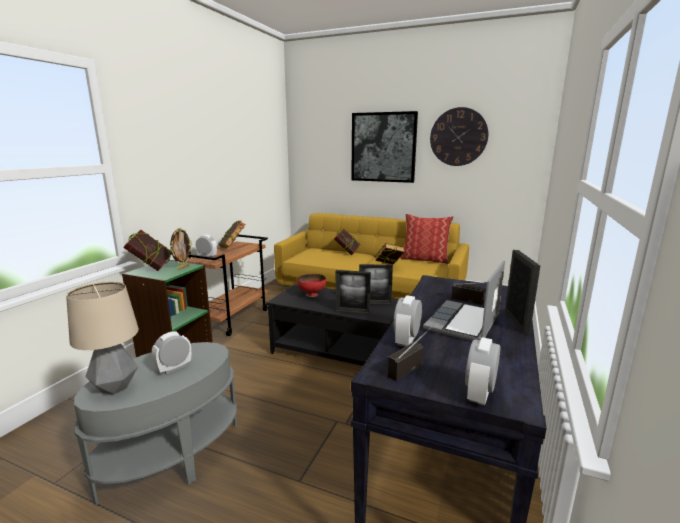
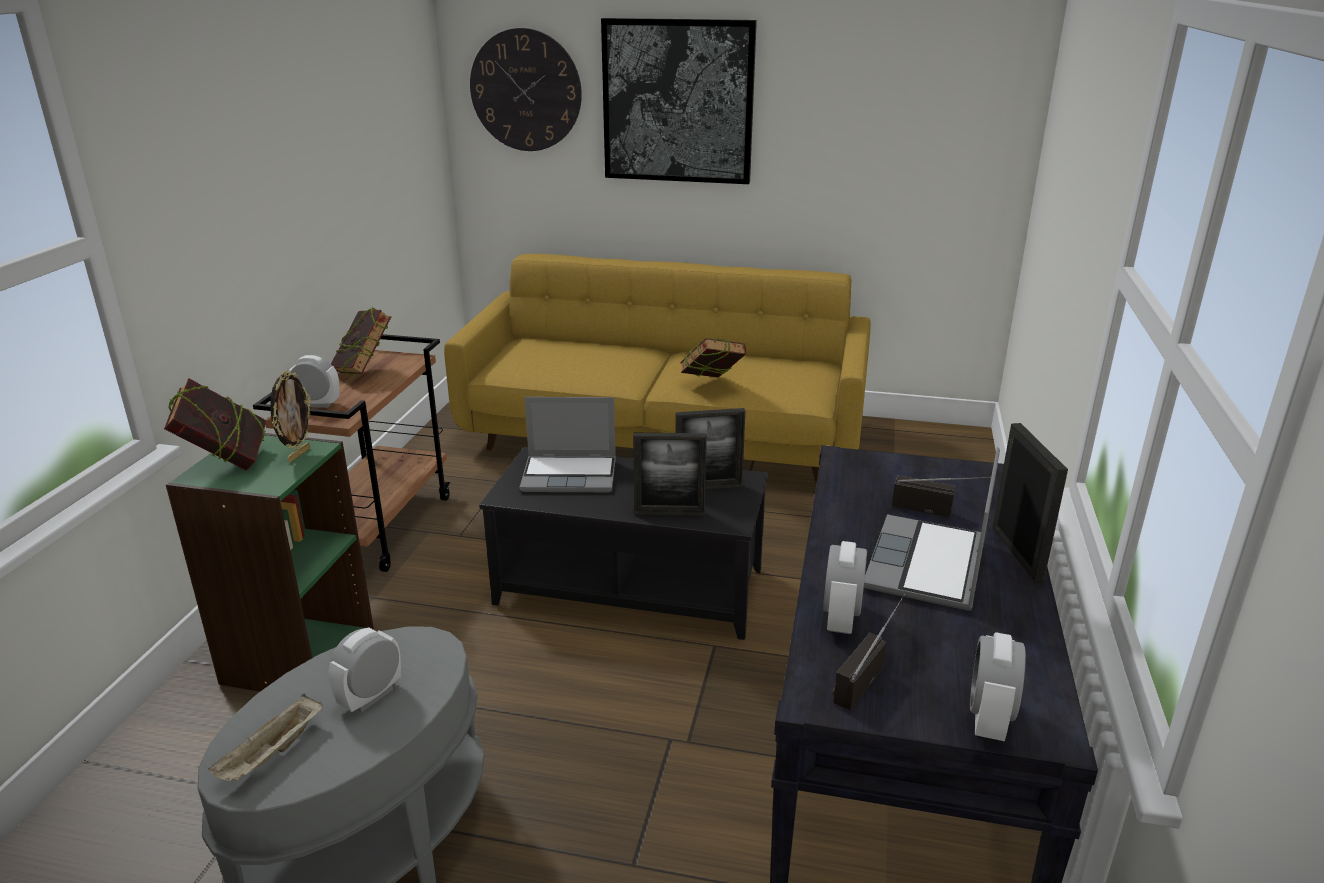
camera: 10 degrees left, 10 degrees up
(115, 387) = (272, 754): table lamp -> beige tray
(312, 294) = (571, 475): red bowl -> laptop
(347, 253) = (609, 350): book -> none
(425, 259) = (781, 358): pillow -> none
(458, 137) = (847, 82): wall clock -> wall clock (525, 90)

